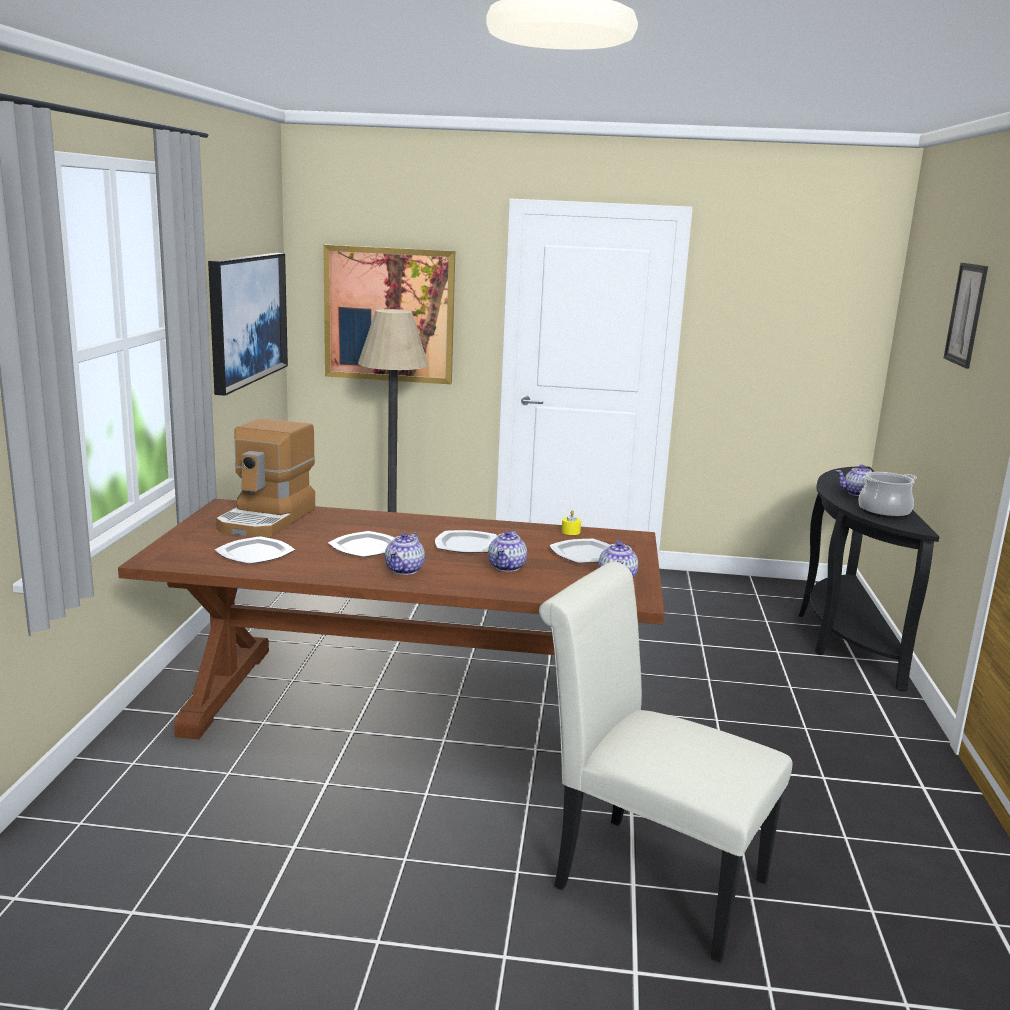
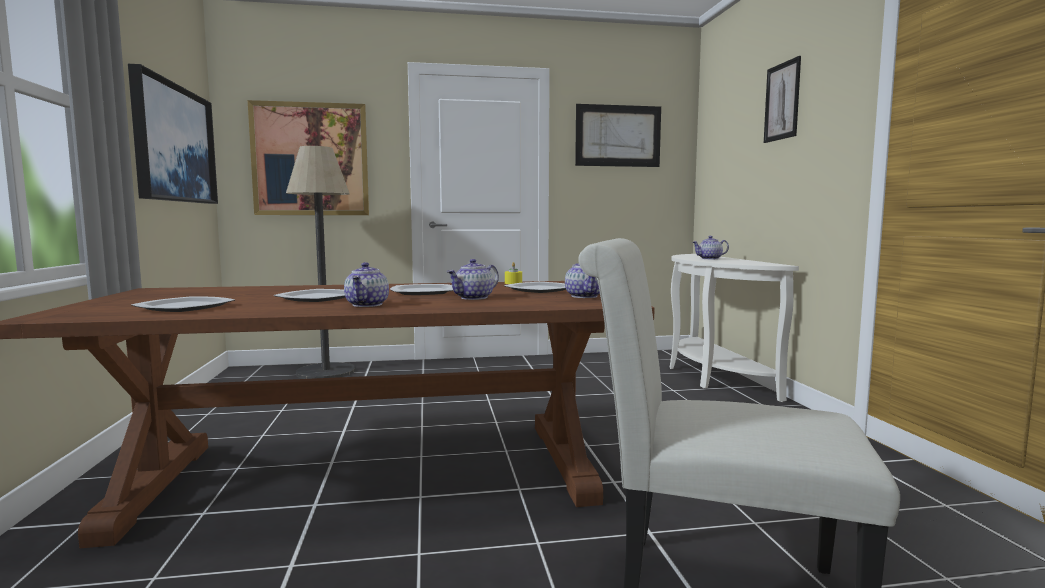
camera: 15 degrees left, 10 degrees down
(268, 519) = (201, 293): coffee machine -> none
(507, 567) = (474, 298): teapot -> teapot turned 45 degrees clockwise
(780, 298) = (618, 136): none -> picture
(843, 636) = (711, 376): black console table -> white console table
(884, 511) = (741, 262): cooking pot -> none

